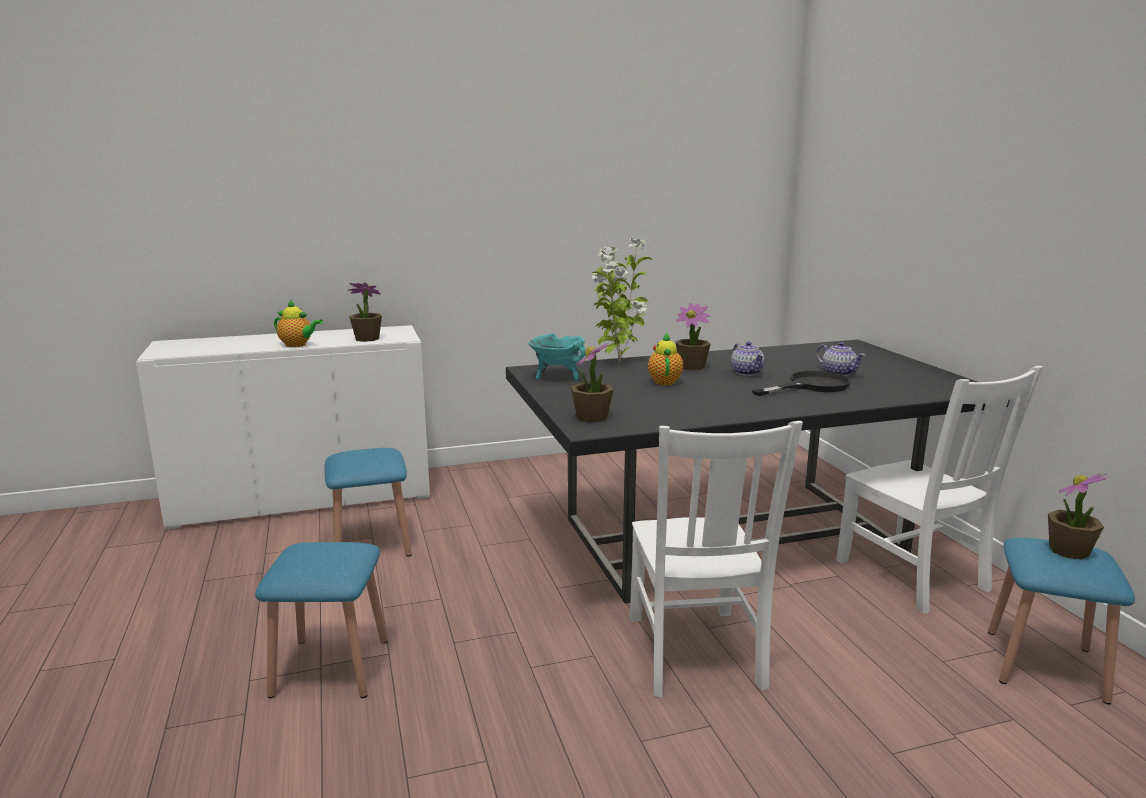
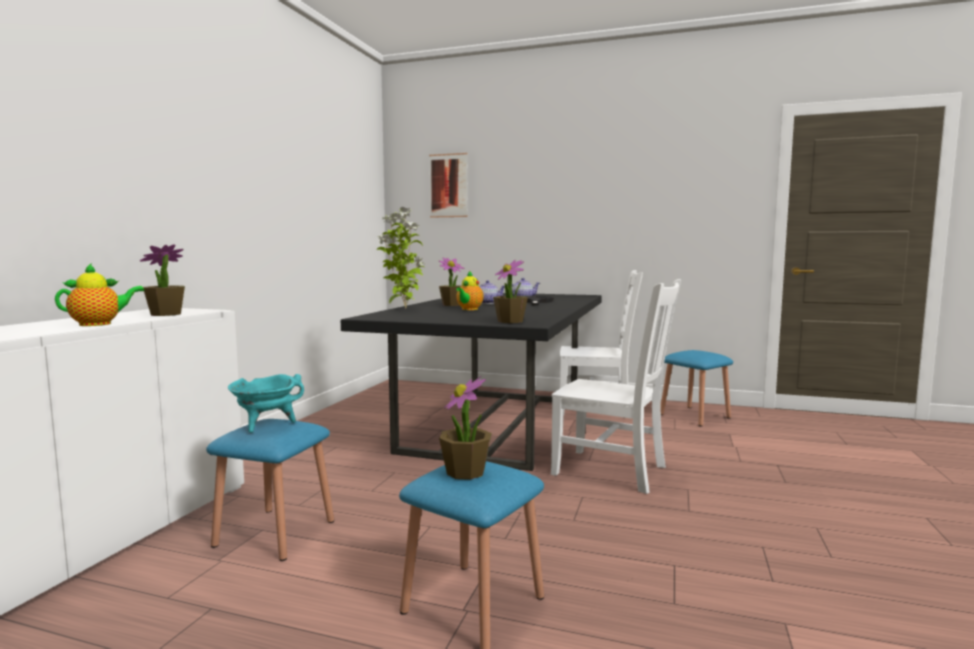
camera: 55 degrees left, 10 degrees down
(557, 377) = (403, 316): turquoise cooking pot -> turquoise cooking pot (266, 425)
(664, 381) = (469, 309): teapot -> teapot turned 105 degrees counterclockwise
(853, 174) = (448, 185): none -> picture
(1069, 551) = (695, 351): potted plant -> potted plant (466, 472)

